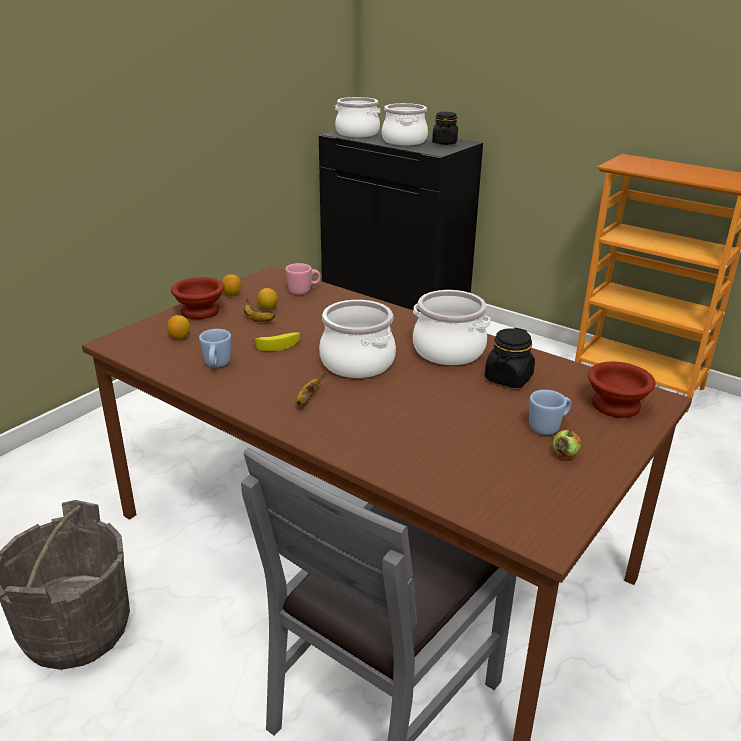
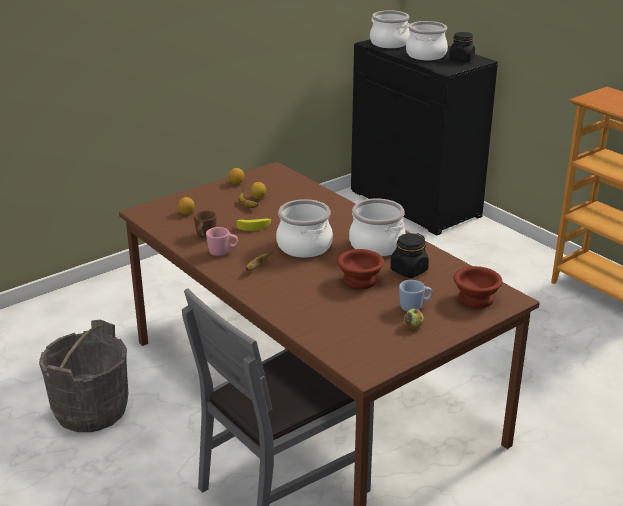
camera: 15 degrees right, 0 degrees up
(201, 311) = (209, 195): brown bowl -> brown bowl (361, 281)
(216, 365) = (205, 237): blue mug -> brown mug
(303, 291) = (292, 186): pink mug -> pink mug (222, 252)

